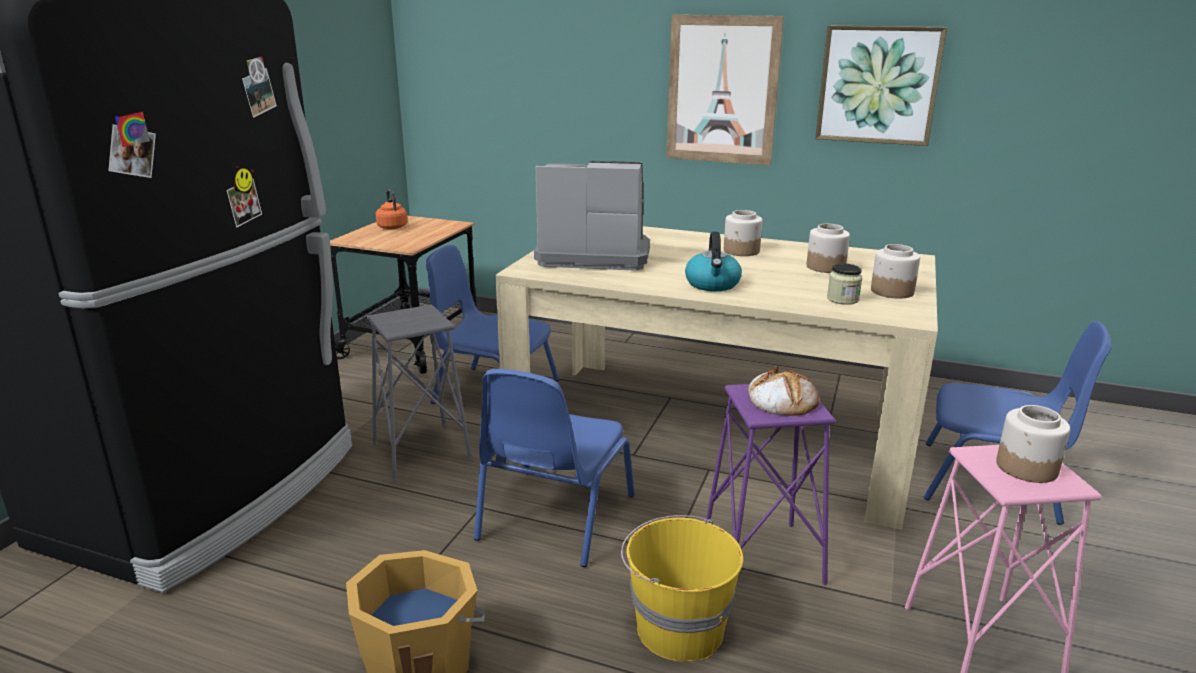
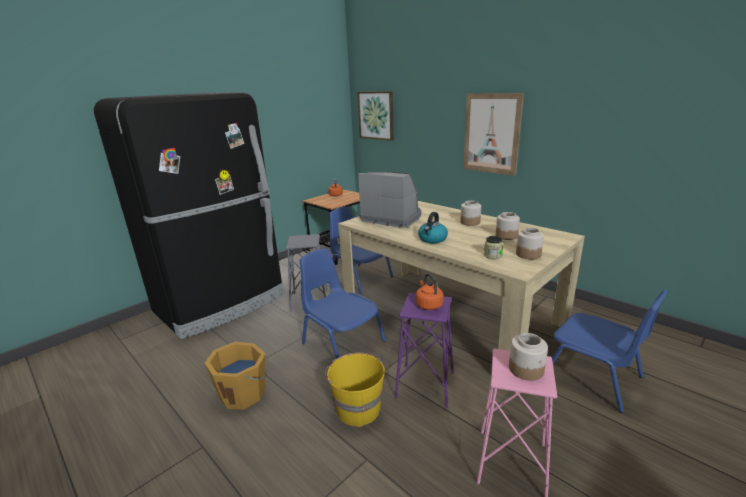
camera: 25 degrees right, 0 degrees up
(553, 517) = (342, 342): blue chair -> blue chair turned 90 degrees clockwise
(781, 399) = (428, 305): bread -> orange kettle
(878, 85) = (576, 132): picture -> picture (376, 115)

